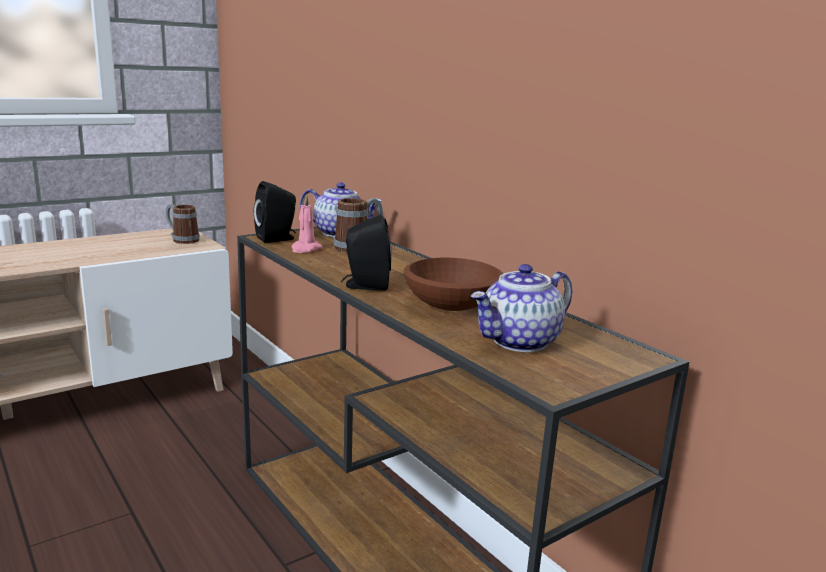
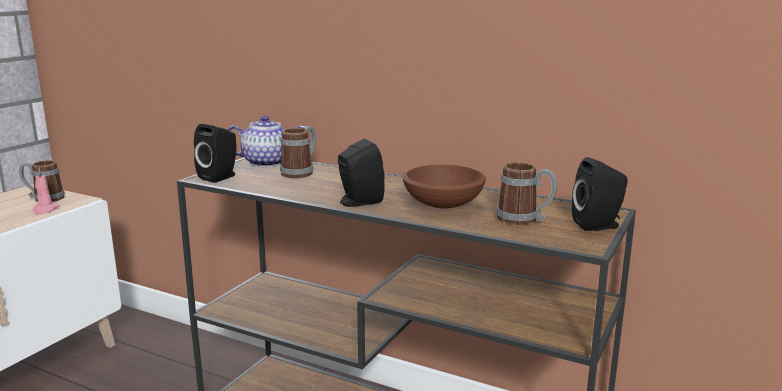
camera: 25 degrees left, 0 degrees up
(305, 249) = (259, 181): pink candle -> pink candle (45, 210)
(520, 342) = (524, 220): teapot -> mug
(605, 369) = (599, 225): none -> black speaker

